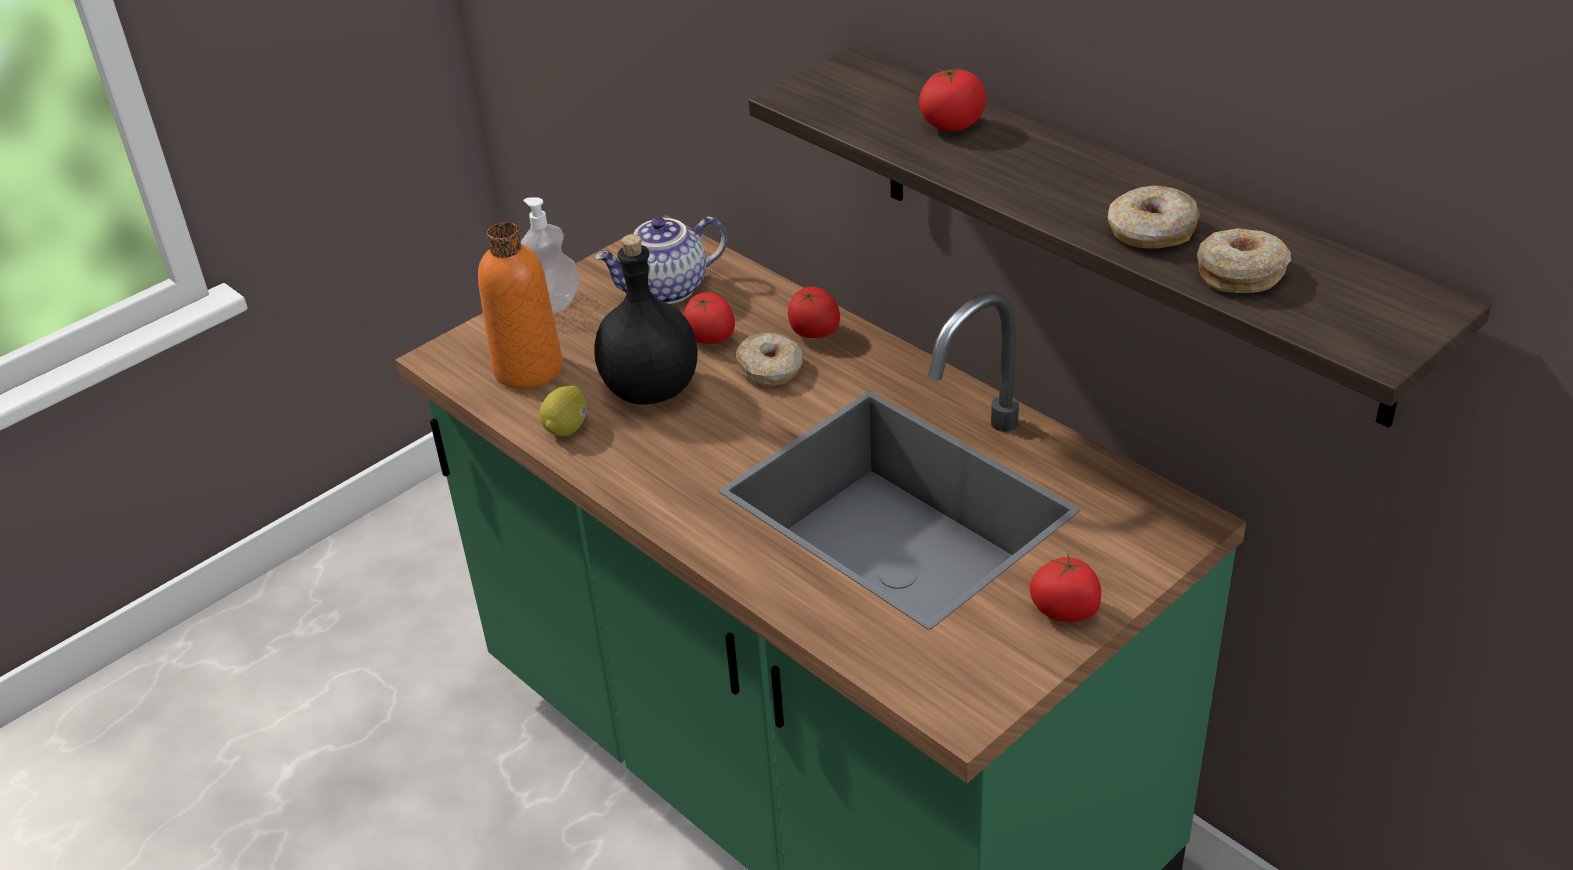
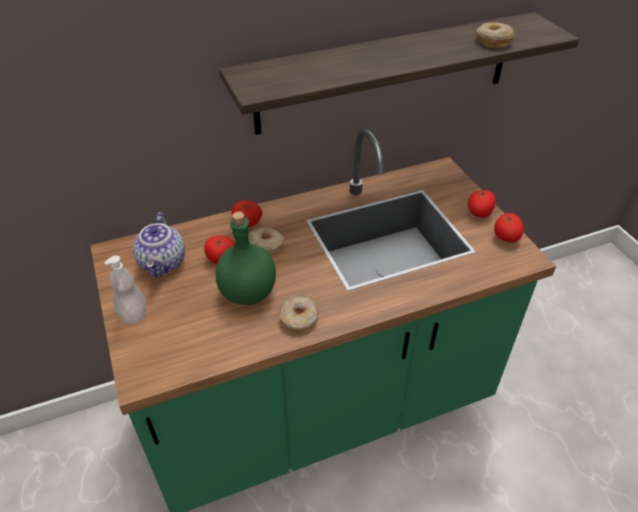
camera: 70 degrees left, 5 degrees up
(528, 369) = (187, 340): orange bottle -> none
(567, 428) = (256, 335): lemon -> none
(651, 388) = (247, 292): black bottle -> green bottle
(952, 124) = (325, 63): tomato -> tomato (506, 237)
(1151, 232) = (452, 48): donut -> donut (299, 318)

